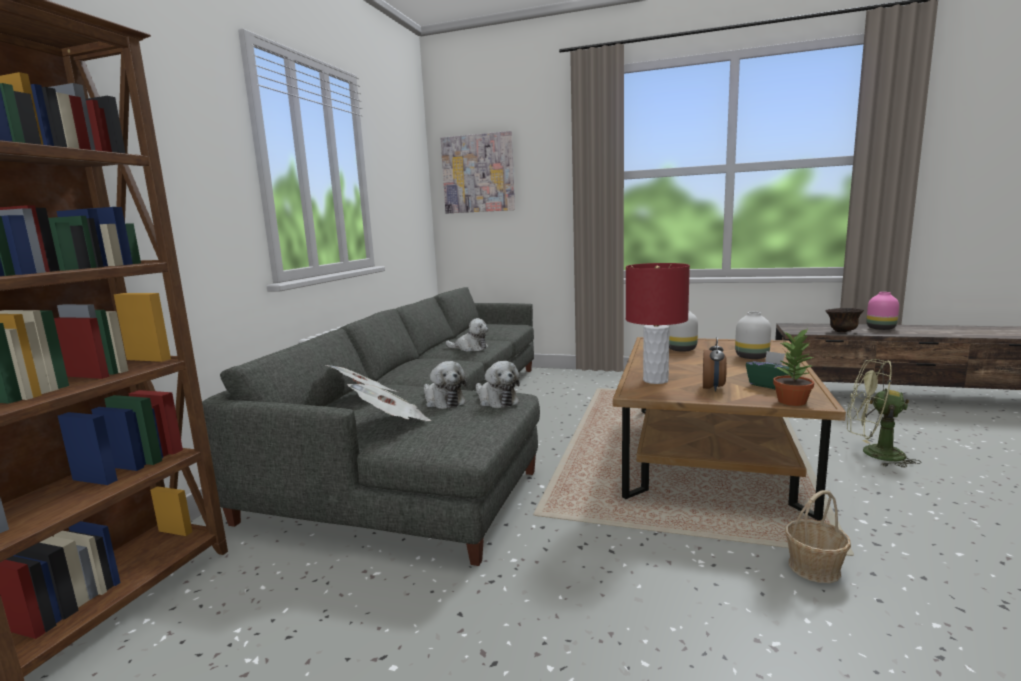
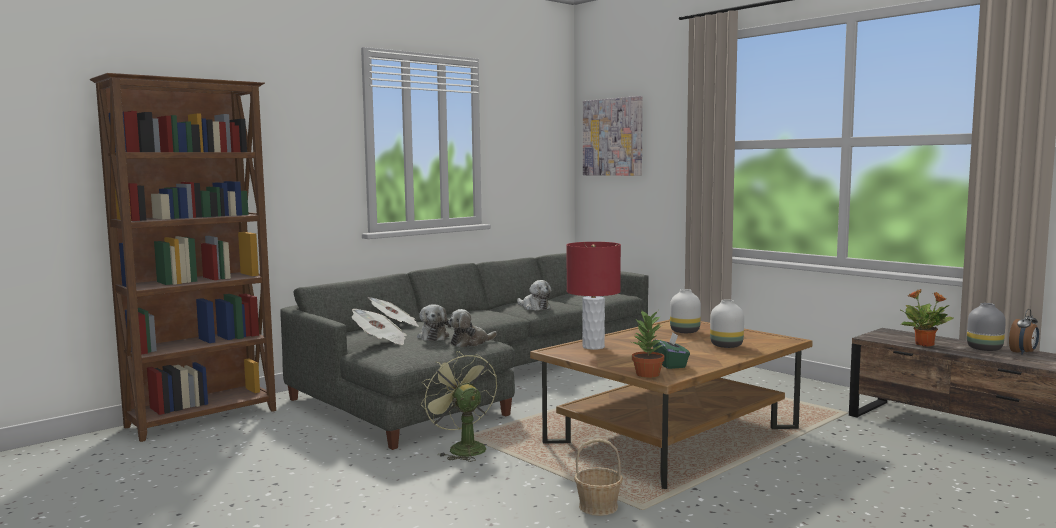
camera: 30 degrees right, 5 degrees down
(496, 400) = (470, 343): plush toy -> plush toy turned 60 degrees clockwise
(713, 388) = (620, 358): alarm clock -> alarm clock (1023, 353)
(842, 331) = (925, 345): brown bowl -> potted plant
(873, 453) = (832, 469): green fan -> green fan (462, 448)
(881, 328) = (985, 349): pink vase -> grey vase

